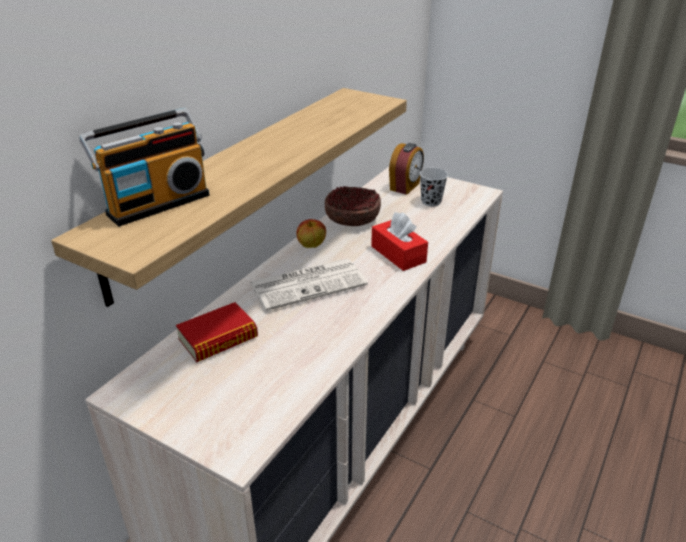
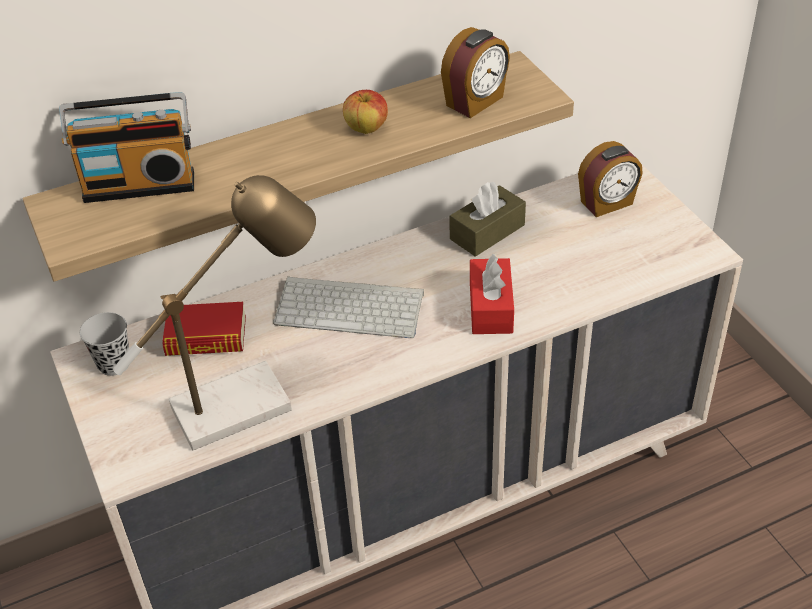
camera: 35 degrees right, 10 degrees up
(291, 365) = (245, 401): none -> table lamp
(309, 284) = (352, 307): newspaper -> keyboard
(311, 245) = (403, 253): apple -> apple (366, 128)
(350, 111) = (475, 102): none -> alarm clock
(352, 219) = (487, 232): bowl -> brown tissue box
(431, 202) = (616, 241): black cup -> black cup (114, 364)

